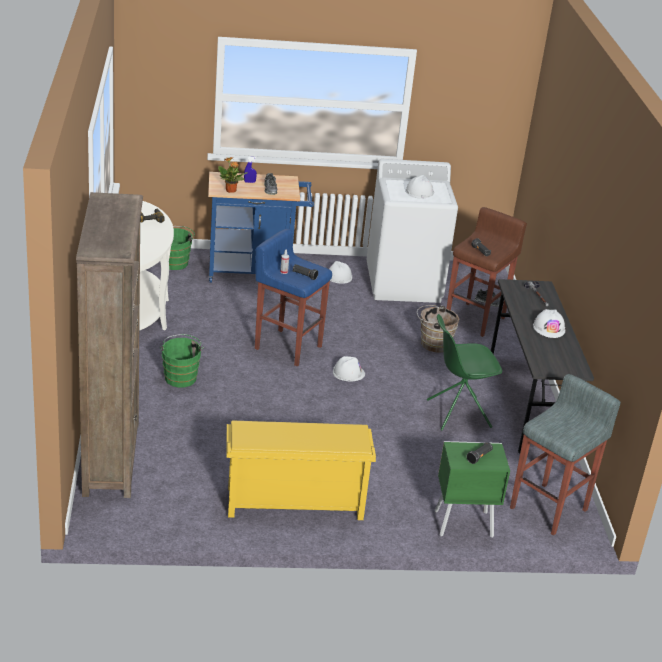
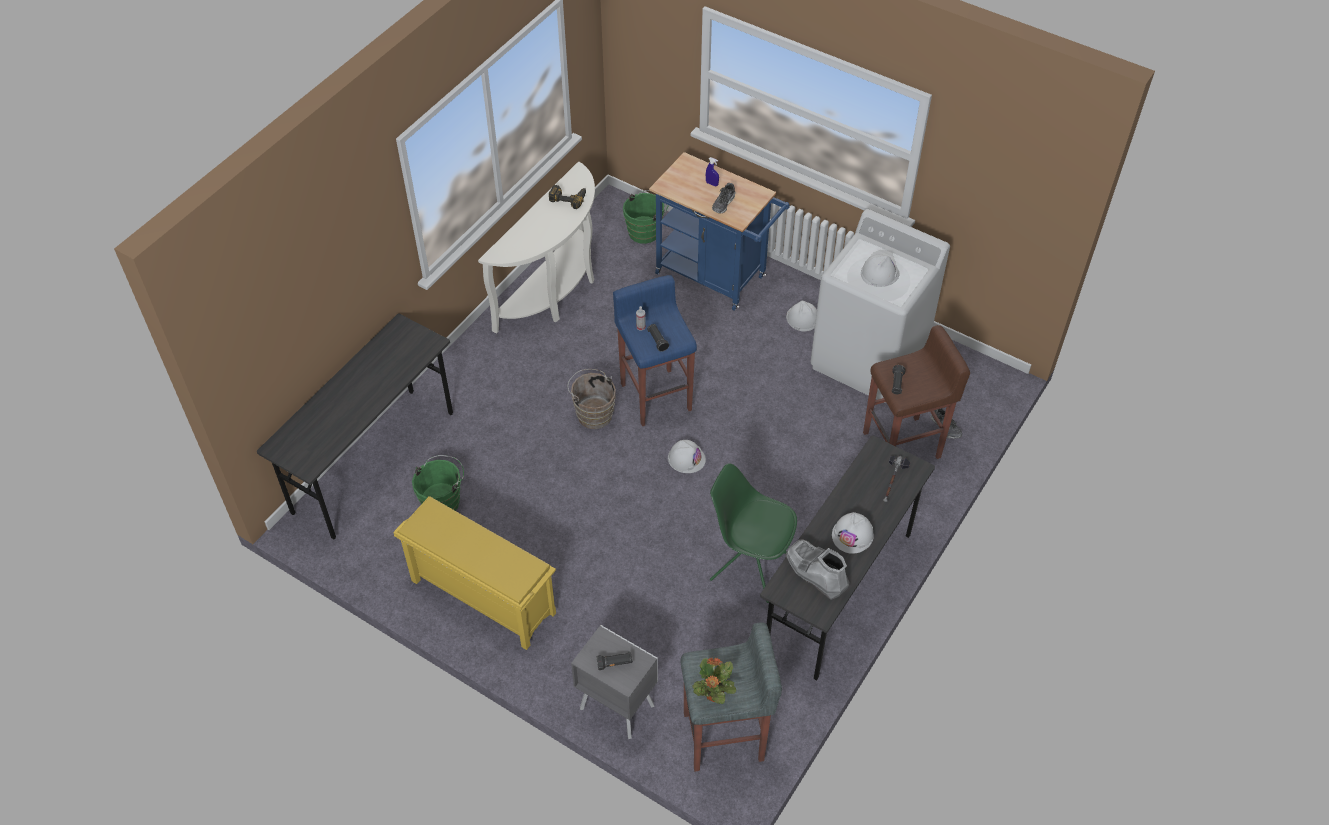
camera: 40 degrees right, 20 degrees up
(111, 458) = (374, 461): brown bookcase -> grey desk
(180, 377) = (518, 390): green bucket -> green bucket (443, 500)
(231, 191) = (678, 190): potted plant -> potted plant (713, 695)
(433, 343) = (817, 459): brown bucket -> brown bucket (593, 413)
(462, 523) = (616, 706): green nightstand -> grey nightstand
(552, 353) = (816, 572): none -> grey boot

